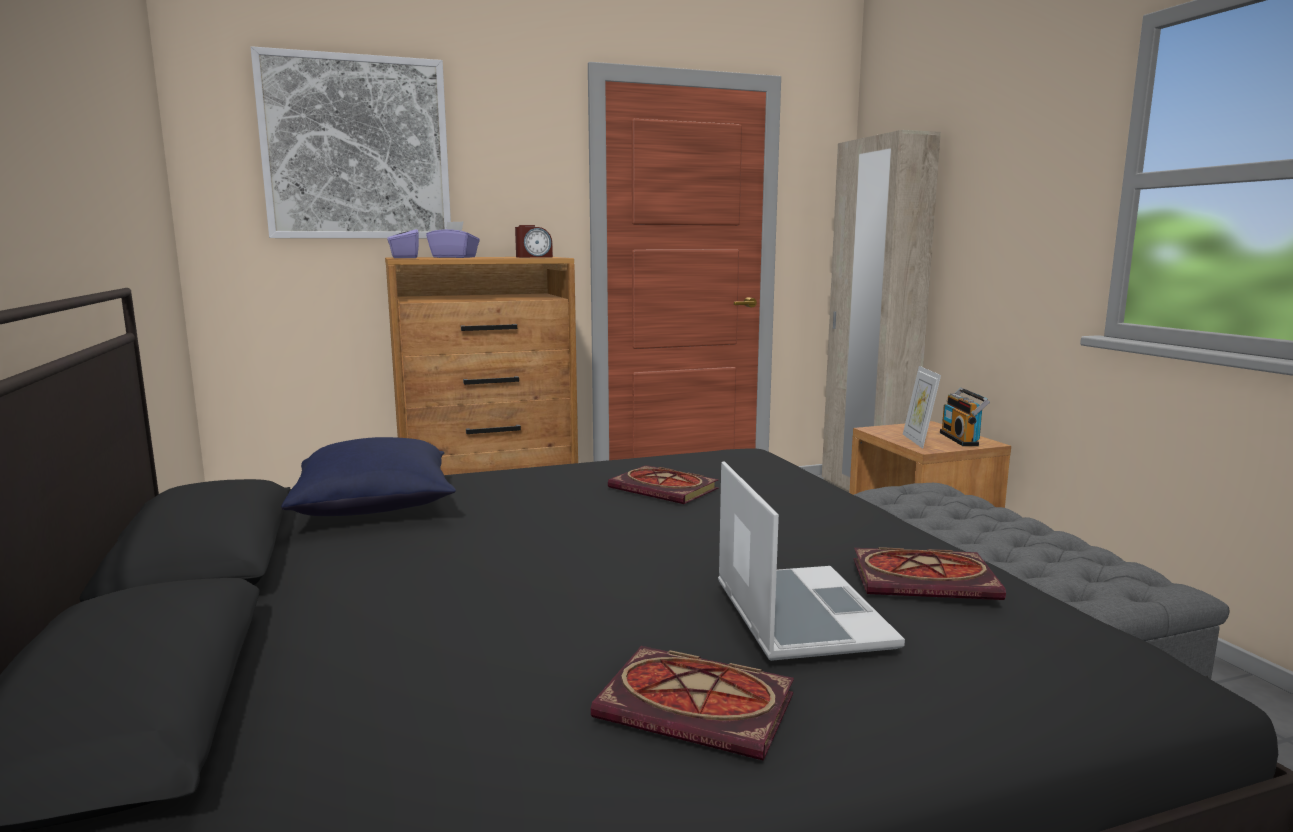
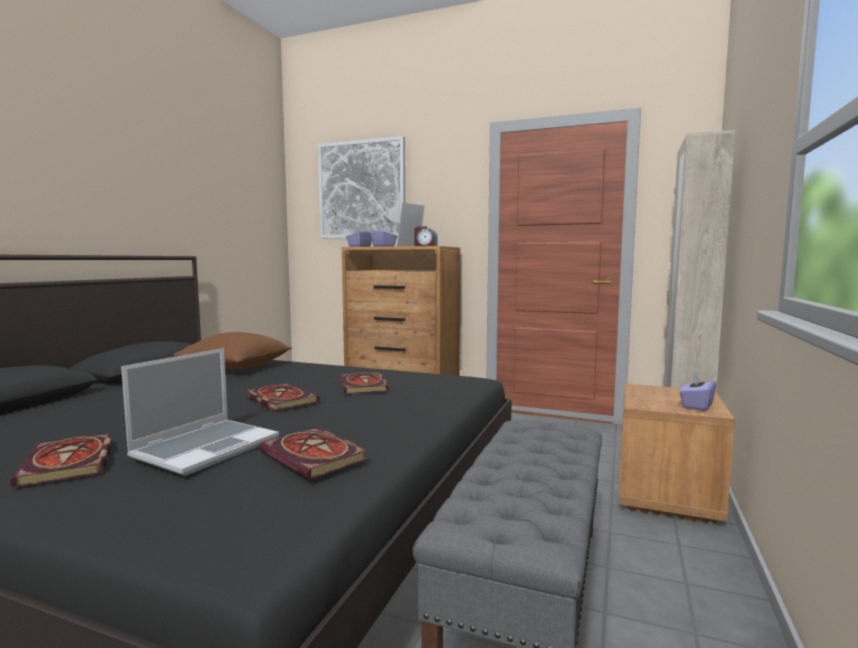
camera: 40 degrees right, 5 degrees down
(376, 508) = (236, 368): blue pillow -> brown pillow
(633, 534) = (279, 400): none -> book
(918, 441) = (649, 399): picture frame -> picture frame (411, 246)
(961, 439) = (696, 406): radio -> purple tissue box

